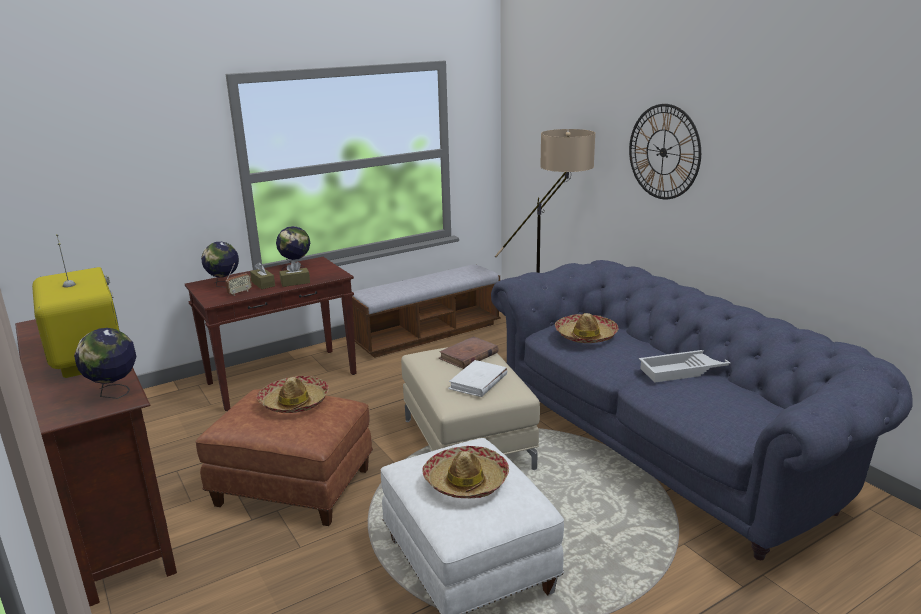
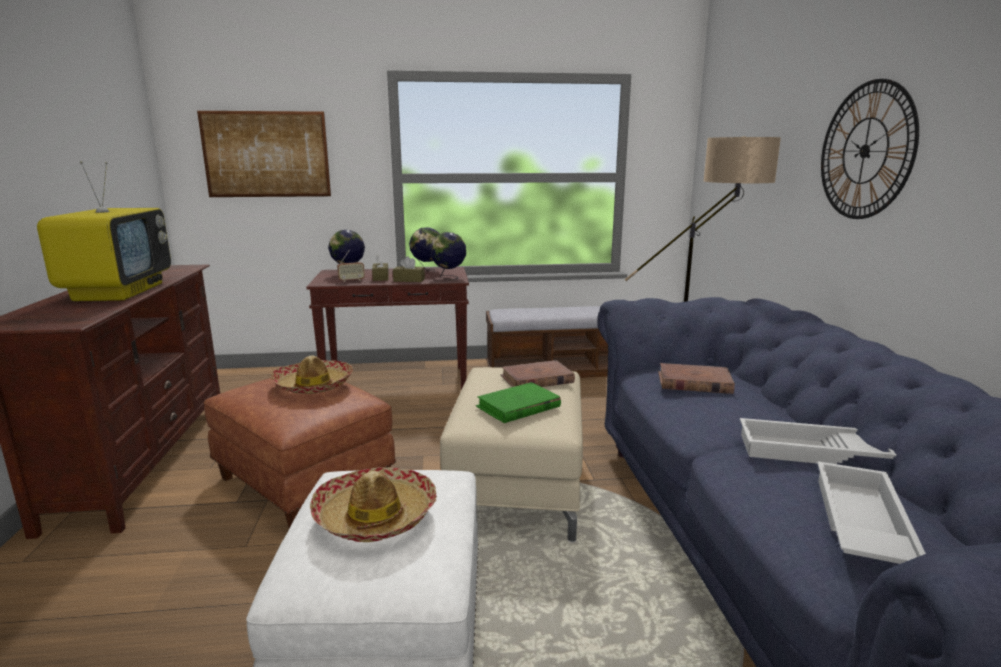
camera: 25 degrees right, 5 degrees down
(104, 172) = (266, 154): none -> picture
(114, 393) = (76, 317): globe -> globe (448, 278)
(478, 382) = (518, 407): white book -> green book
(585, 336) = (694, 383): hat -> brown book
(730, 407) = (858, 523): none -> white tray

